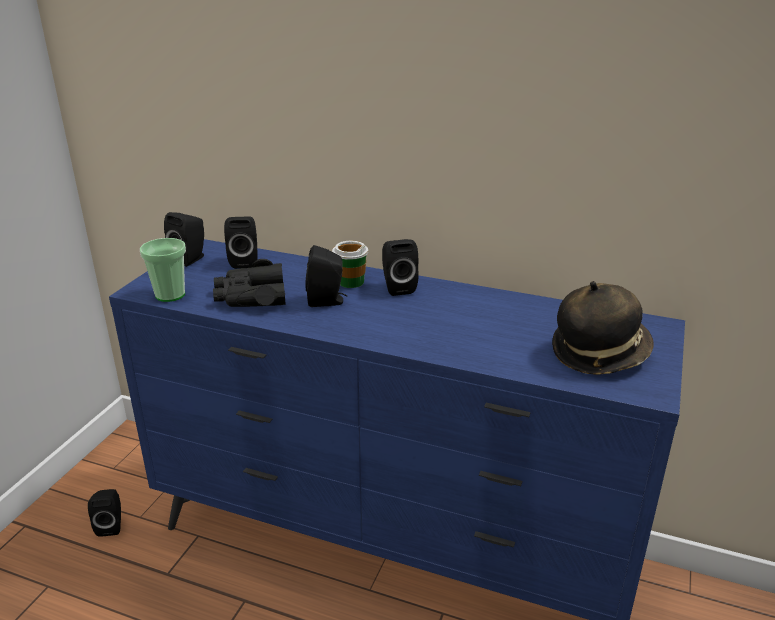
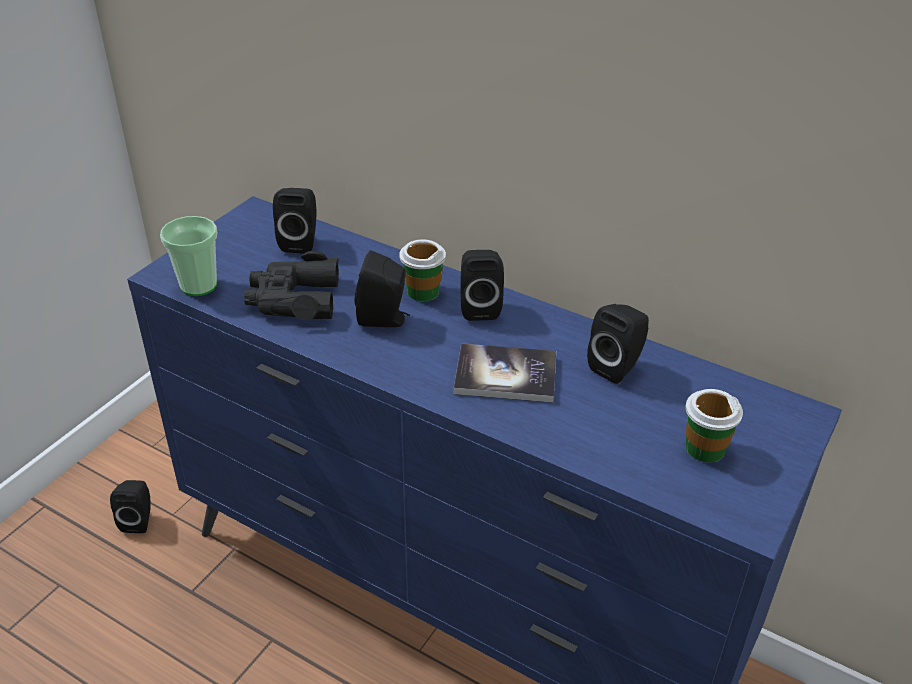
camera: 10 degrees right, 10 degrees up
(190, 259) = (236, 230): black speaker -> black speaker (617, 367)
(433, 325) = (505, 375): none -> book
(599, 353) = (704, 448): hat -> cup

